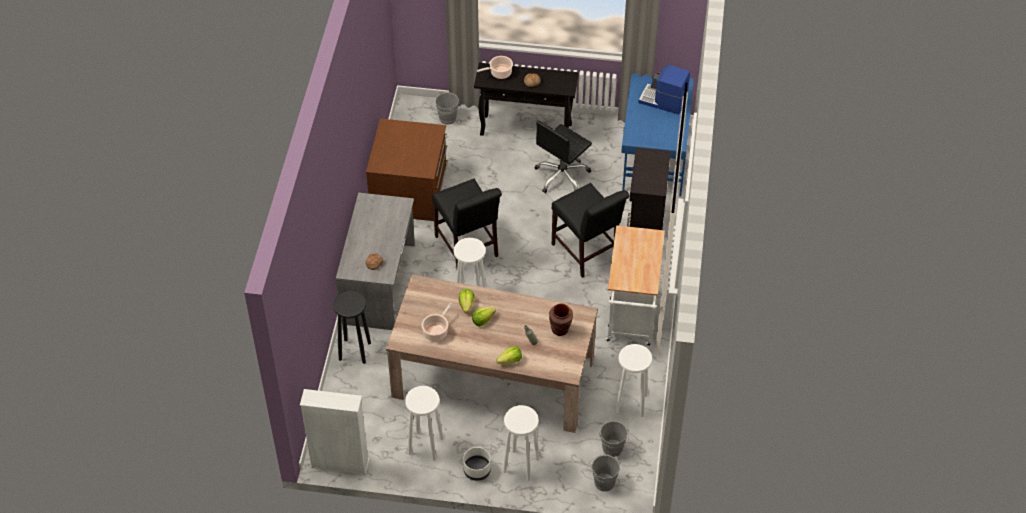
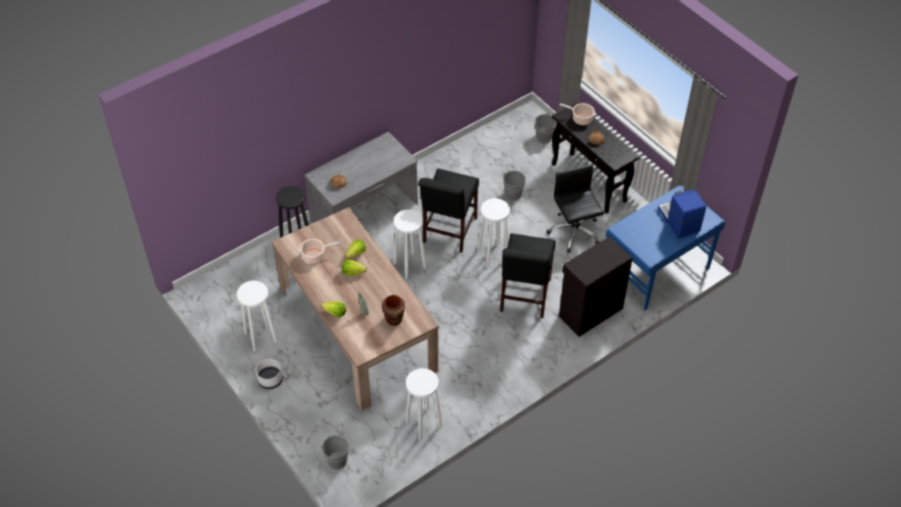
camera: 45 degrees right, 0 degrees up
(340, 463) = (199, 304): white bookcase -> none
(410, 191) = (458, 167): brown dresser -> none
(520, 465) = (300, 401): white stool -> white stool (492, 254)
(562, 176) = (574, 232): black office chair -> black office chair turned 75 degrees clockwise
(613, 450) = (370, 445): grey bucket -> grey bucket (512, 196)
(631, 320) = (497, 367): white cart -> none

